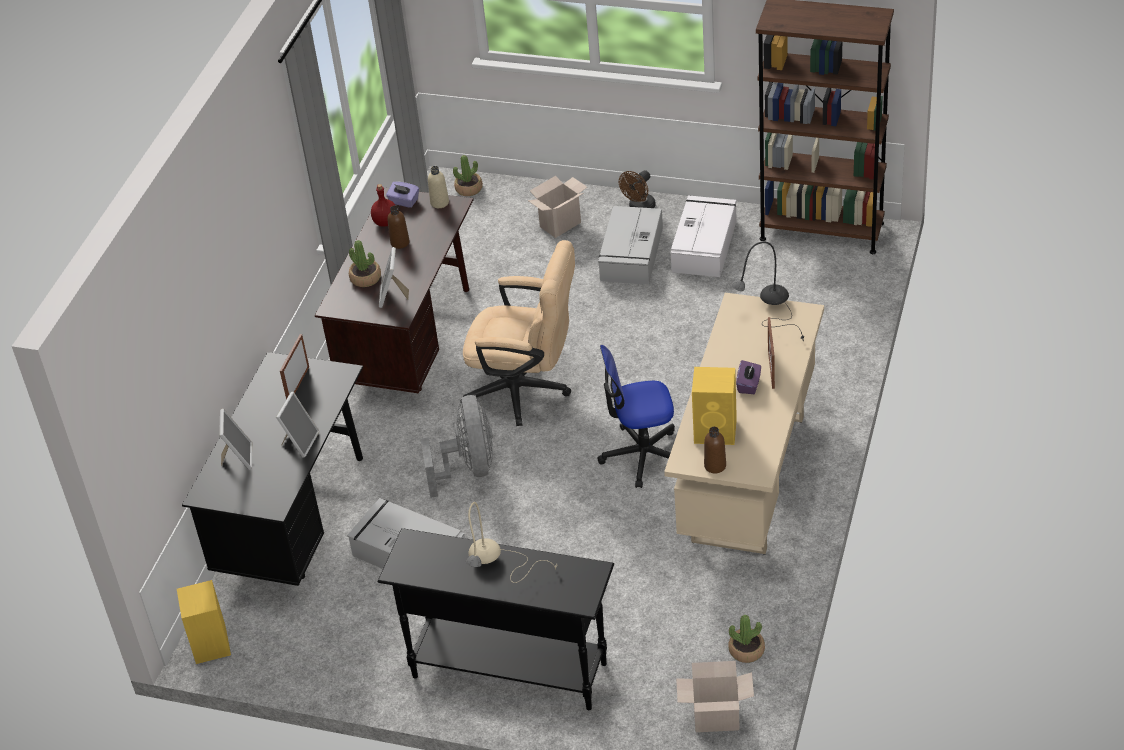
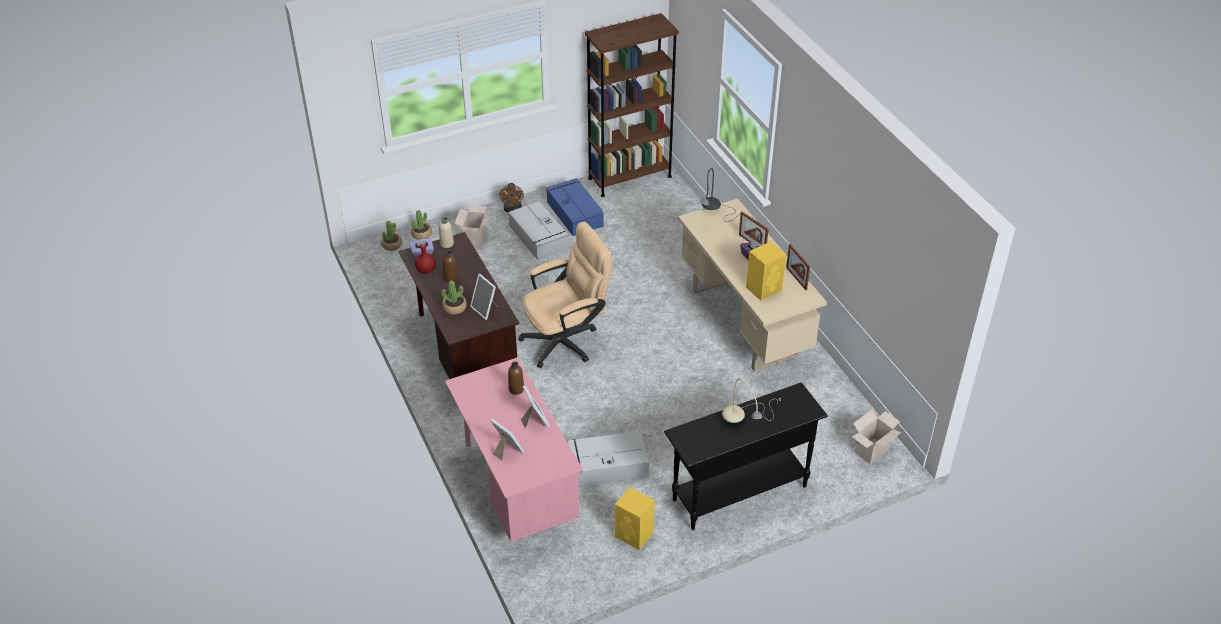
camera: 45 degrees left, 0 degrees up
(211, 645) = (550, 588): yellow speaker -> yellow speaker (635, 535)
(296, 522) = (516, 487): black desk -> pink desk
(298, 385) = (490, 389): picture frame -> picture frame (796, 278)
(468, 468) = (585, 400): grey fan -> none
(642, 455) = (674, 340): office chair -> none
(704, 245) = (574, 213): white storage box -> blue storage box
(715, 466) = (785, 306): brown bottle -> brown bottle (516, 389)
(746, 650) = (845, 409): potted plant -> potted plant (421, 234)

